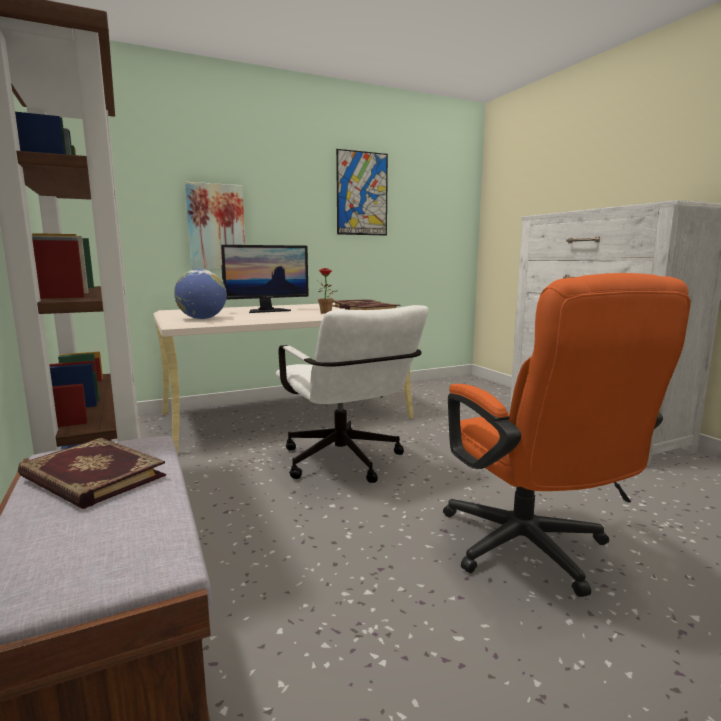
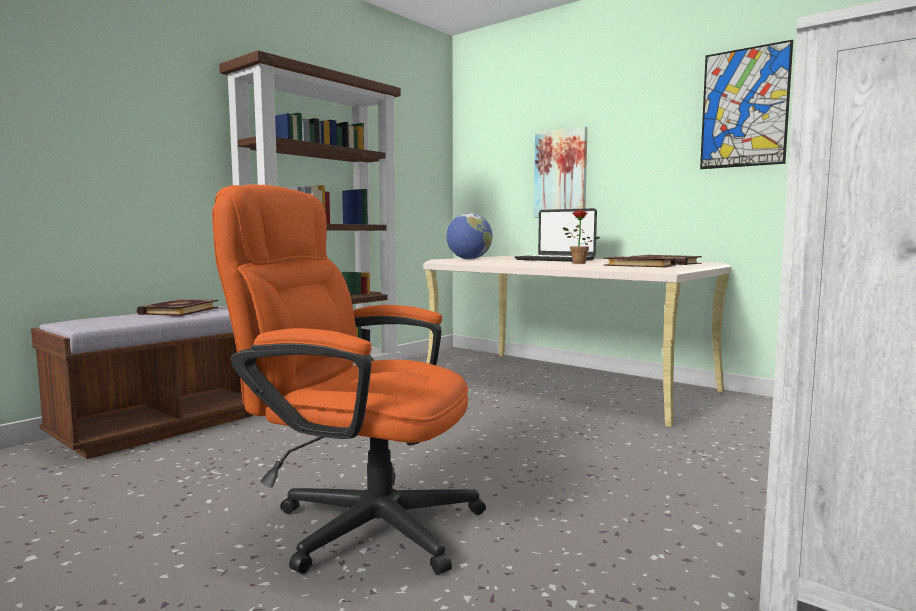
camera: 65 degrees right, 5 degrees down
(267, 311) = (555, 260): monitor -> laptop
(346, 464) = (480, 422): white office chair -> none
(532, 552) = (359, 522): orange office chair -> orange office chair turned 60 degrees clockwise

